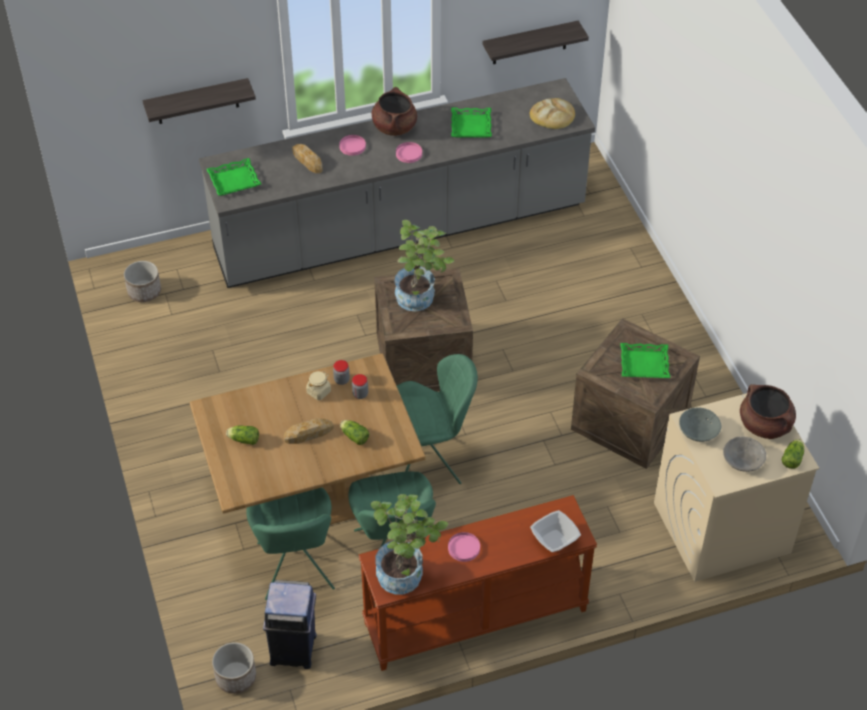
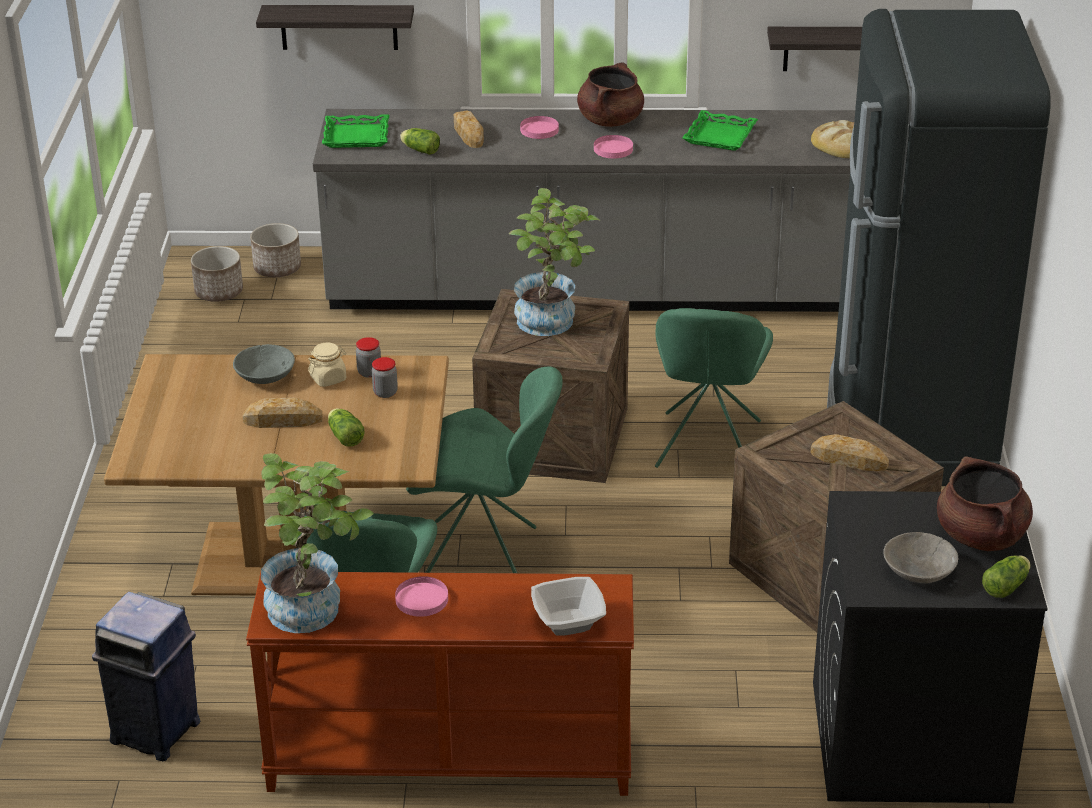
camera: 20 degrees right, 15 degrees down
(235, 677) = (52, 744): planter -> planter (277, 268)
(243, 439) = (187, 408): lettuce -> lettuce (419, 150)
(296, 569) = (221, 637): green chair -> green chair (707, 447)
(632, 300) = (907, 432): none -> black fridge
(644, 364) = (848, 459): green tray -> bread
(698, 431) = (864, 521): grey bowl -> grey bowl (265, 376)
(720, 528) = (908, 741): beige washing machine -> black washing machine

